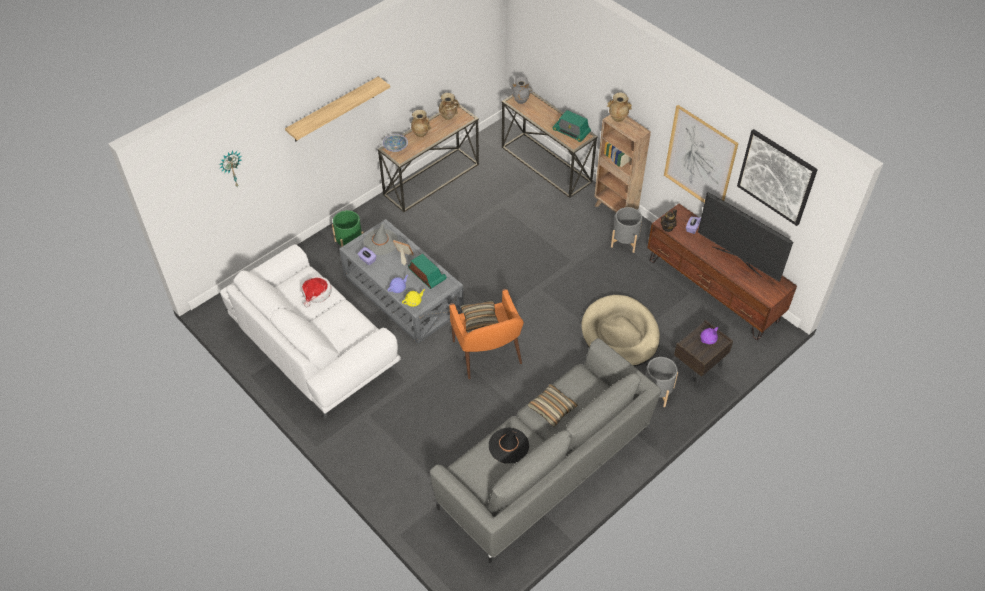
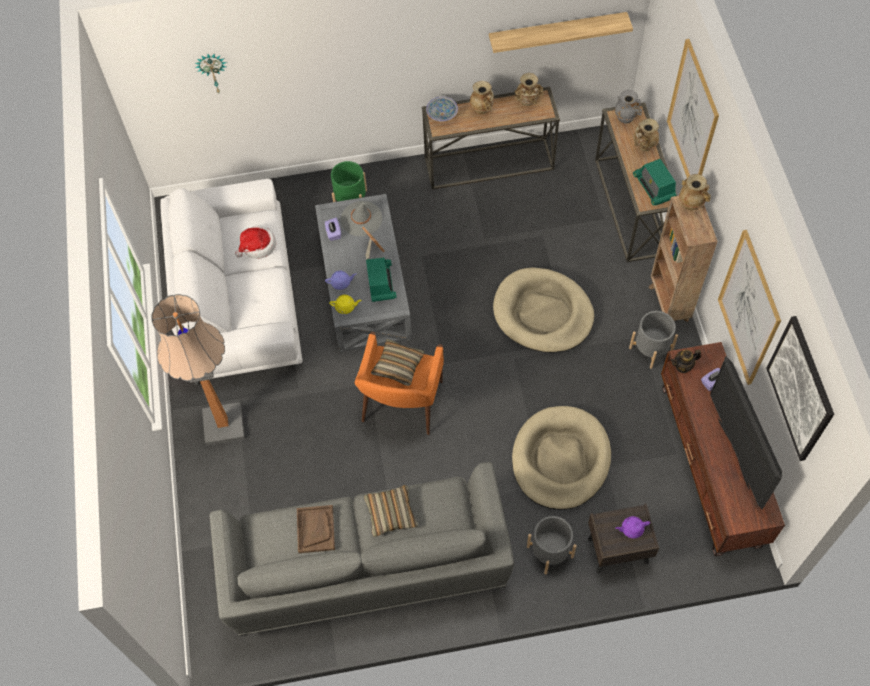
camera: 35 degrees right, 10 degrees up
(334, 110) = (363, 47): shelf -> shelf (557, 32)
(368, 433) = (223, 425): none -> floor lamp
(508, 446) = (315, 529): black hat -> brown tray
(539, 253) = (543, 313): none -> beige dog bed
(545, 112) = (643, 146): none -> beige vase
(588, 64) = (692, 118): none -> picture

